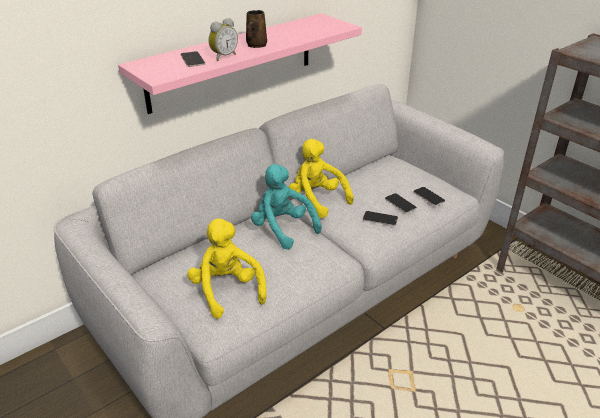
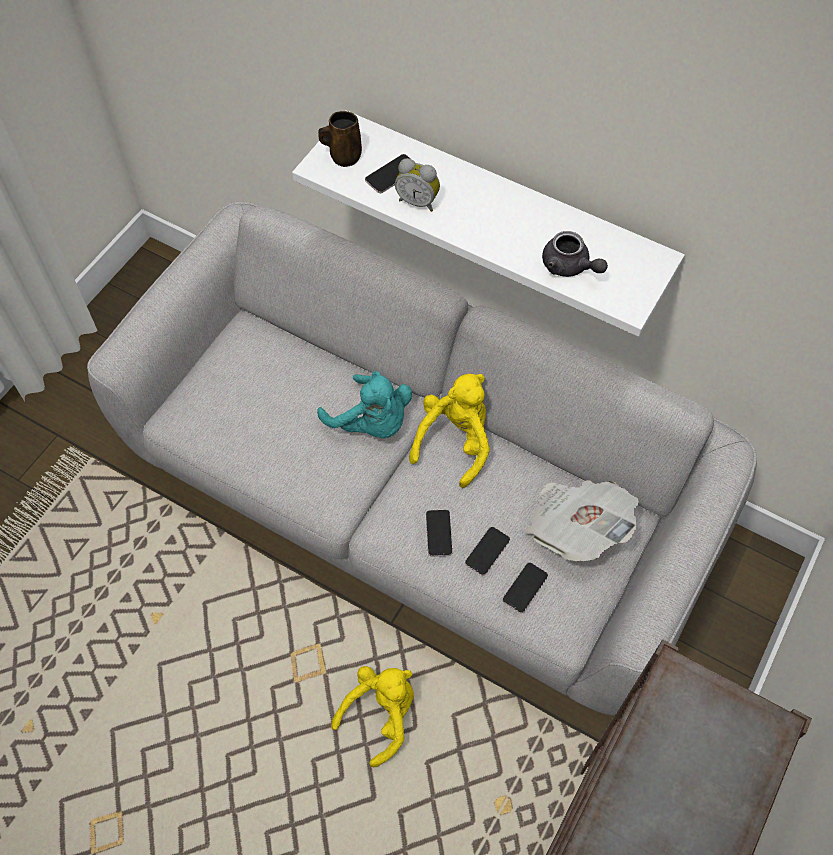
camera: 70 degrees right, 25 degrees up
(227, 290) = (236, 407): yellow plush toy -> yellow plush toy (381, 714)
(232, 62) = (504, 207): pink shelf -> white shelf
(256, 45) = (479, 221): brown mug -> brown mug (343, 156)
(282, 229) = (371, 423): turquoise plush toy -> turquoise plush toy turned 105 degrees clockwise
(309, 33) = (569, 267): none -> grey teapot
(396, 172) = (576, 527): none -> newspaper

